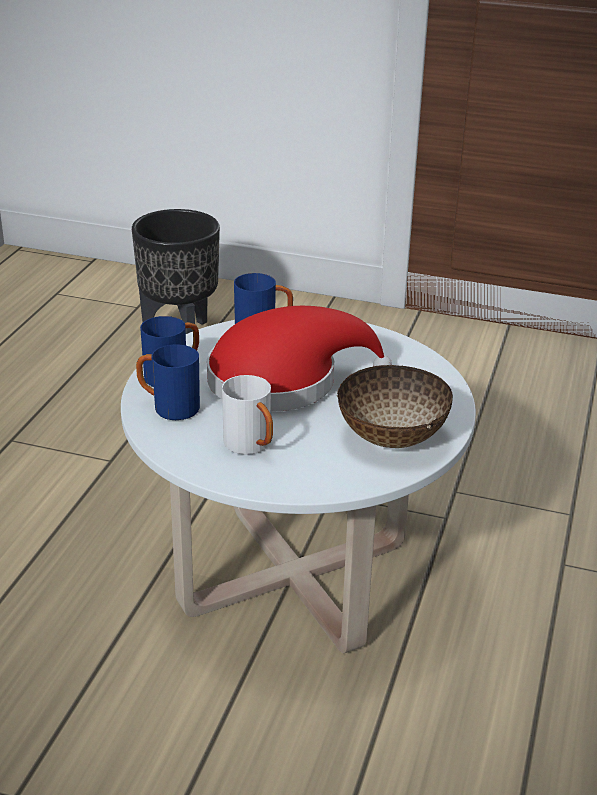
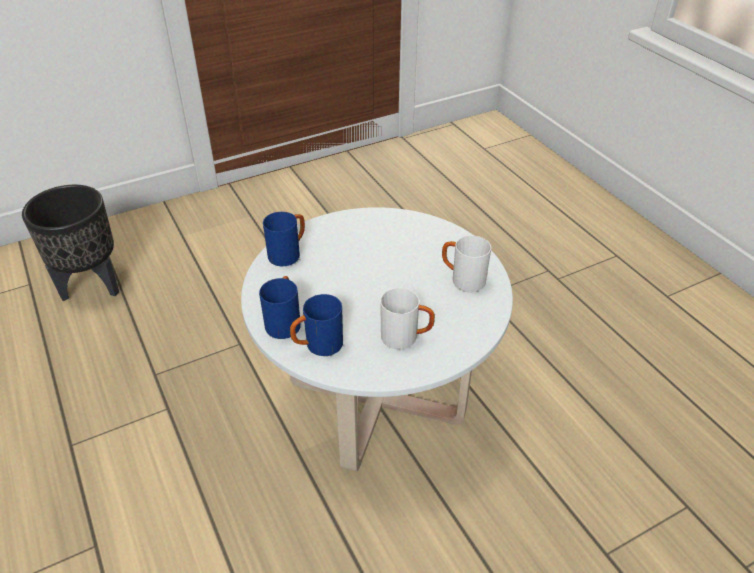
camera: 45 degrees left, 10 degrees up
(283, 380) = (353, 280): red hat -> none
(390, 438) = (462, 279): bowl -> white mug

